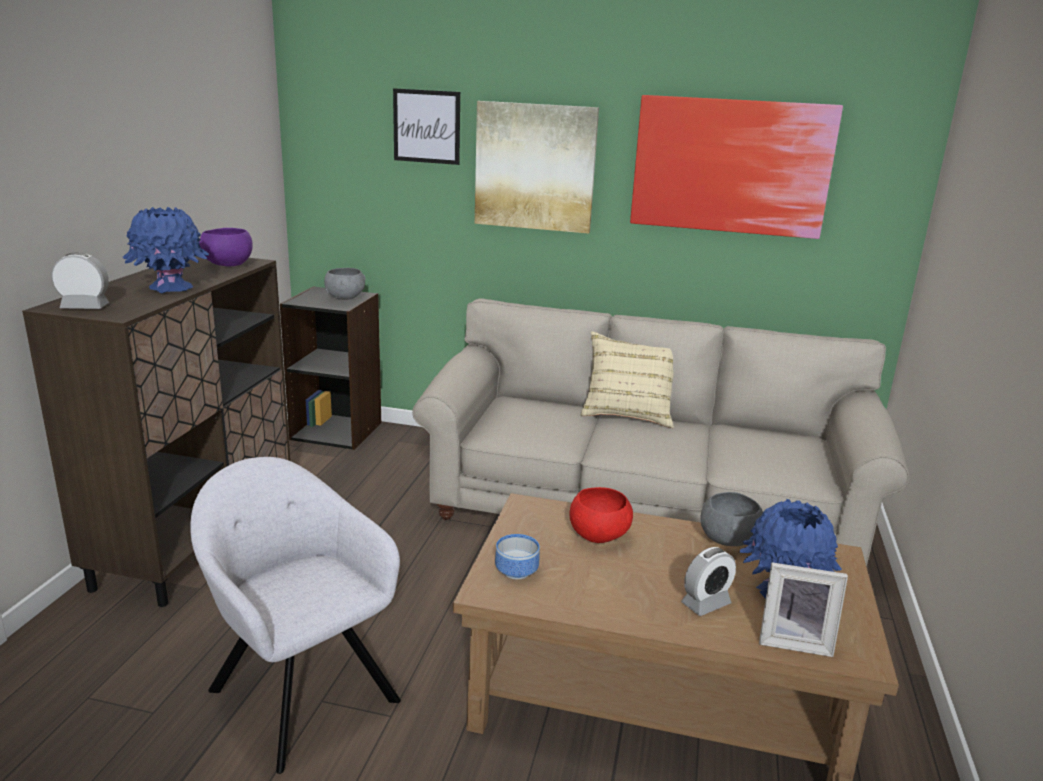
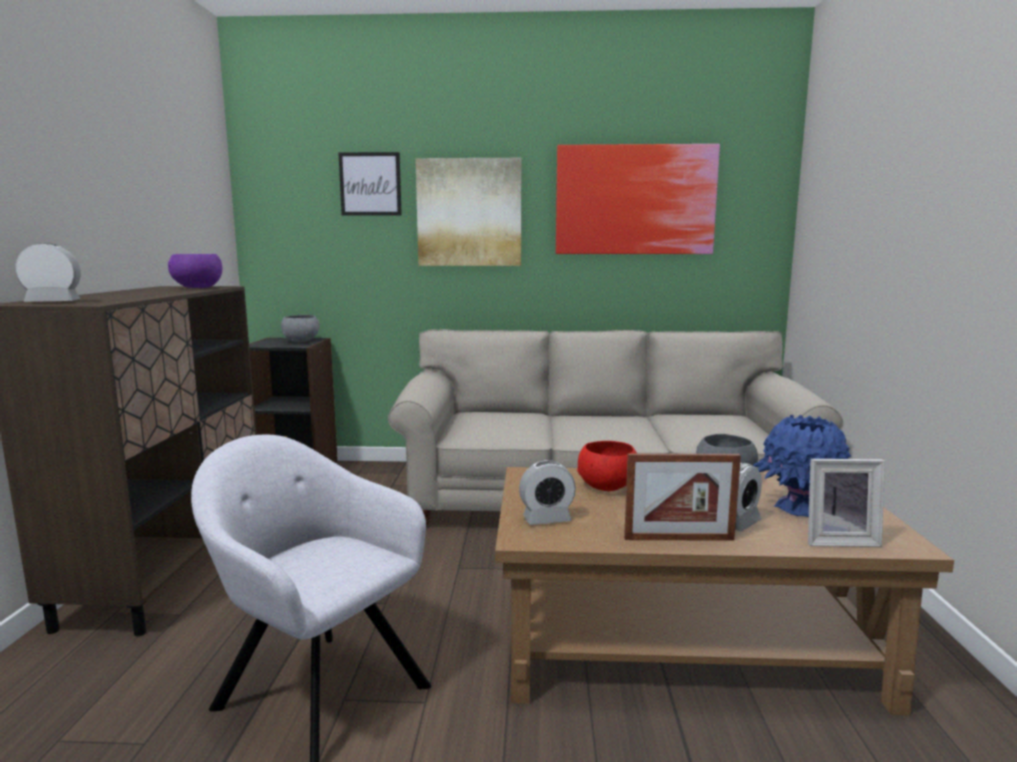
camera: 10 degrees left, 10 degrees down
(170, 288) = (144, 295): blue vase -> none
(518, 571) = (547, 519): bowl -> alarm clock
(628, 413) = (576, 413): beige pillow -> none
(633, 615) = (679, 539): none -> picture frame

